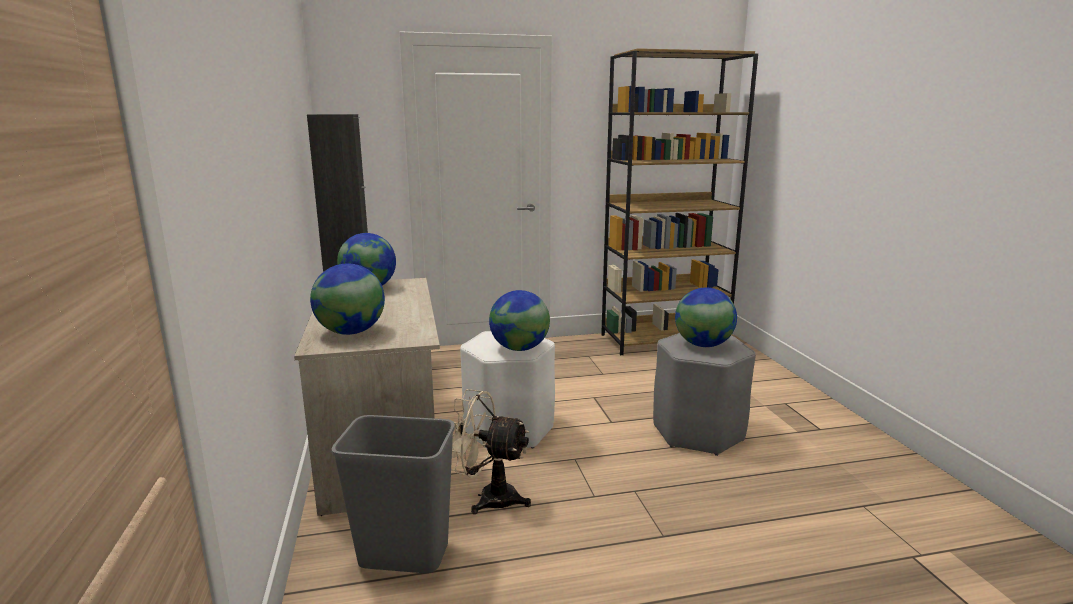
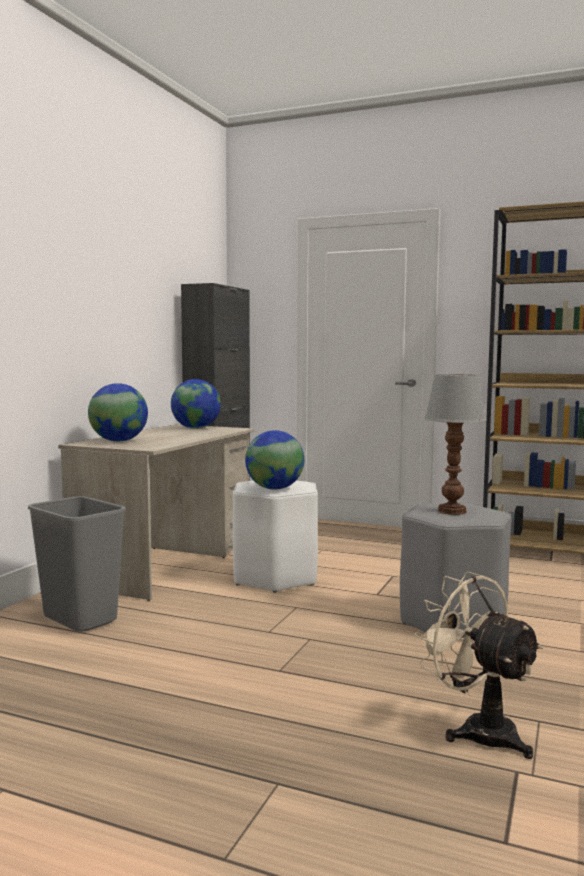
camera: 35 degrees right, 10 degrees down
(488, 497) = (186, 609): beige fan -> beige fan (478, 730)
(703, 345) = (452, 511): globe -> table lamp

